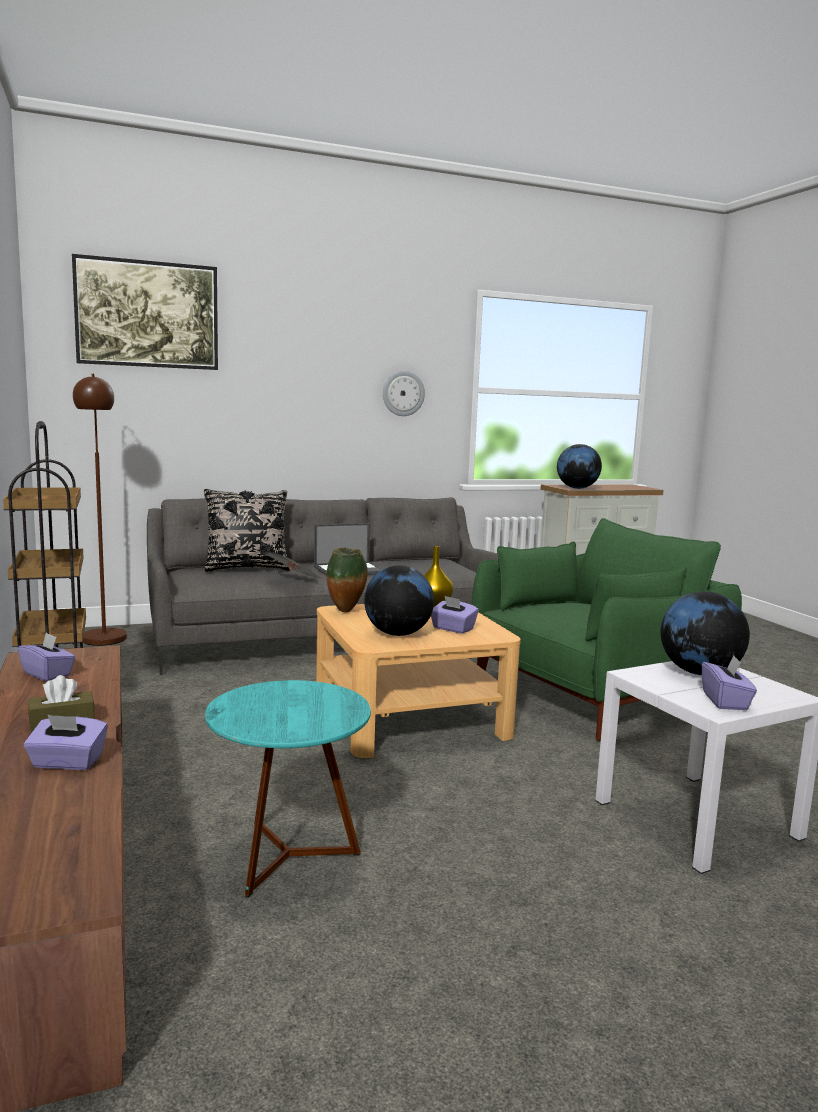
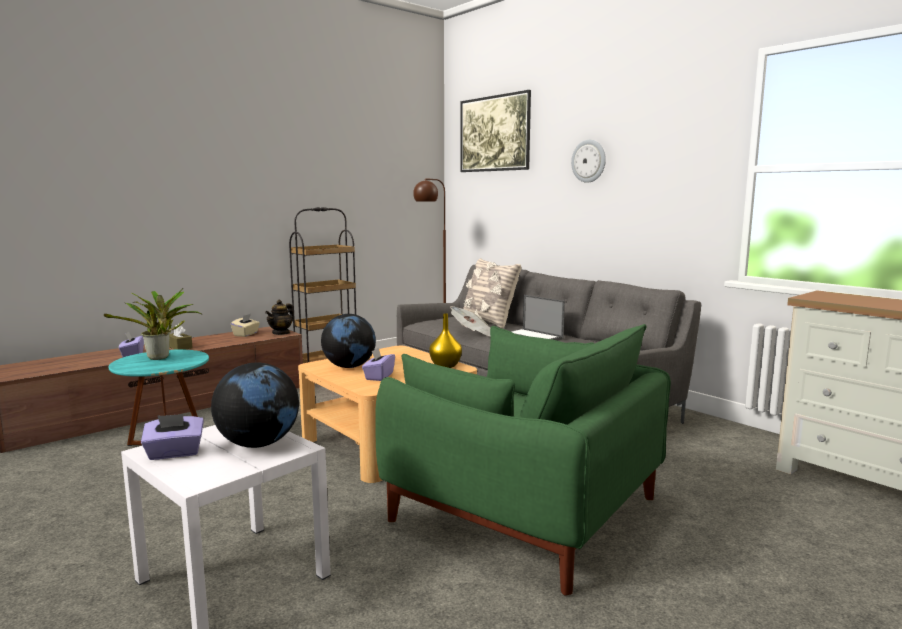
camera: 70 degrees right, 0 degrees up
(48, 674) = (246, 334): purple tissue box -> beige tissue box
(84, 654) = (281, 333): none -> teapot
(247, 569) = (488, 322): black pillow -> beige pillow
(275, 707) = (160, 358): none -> potted plant
(346, 611) = (395, 351): vase -> none
(403, 393) = (668, 179): wall clock -> wall clock (589, 161)
(577, 488) = (824, 298): globe -> none

